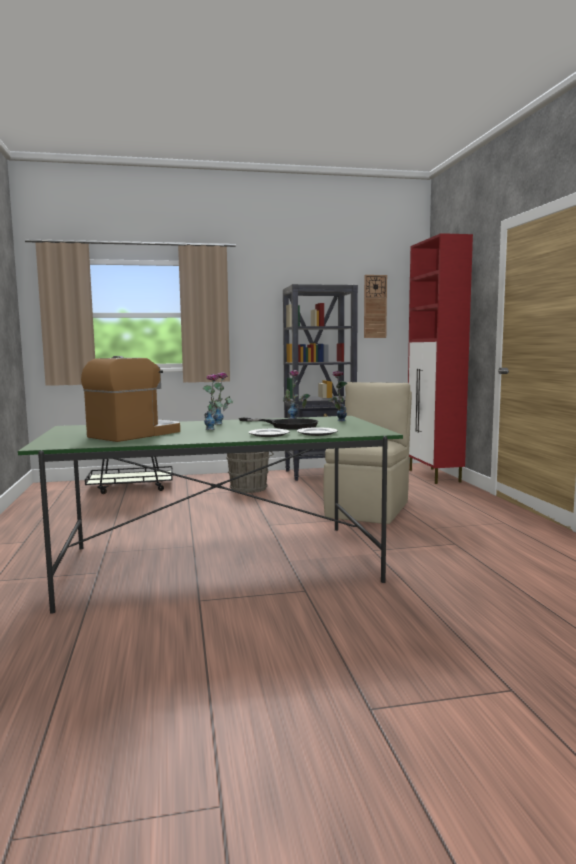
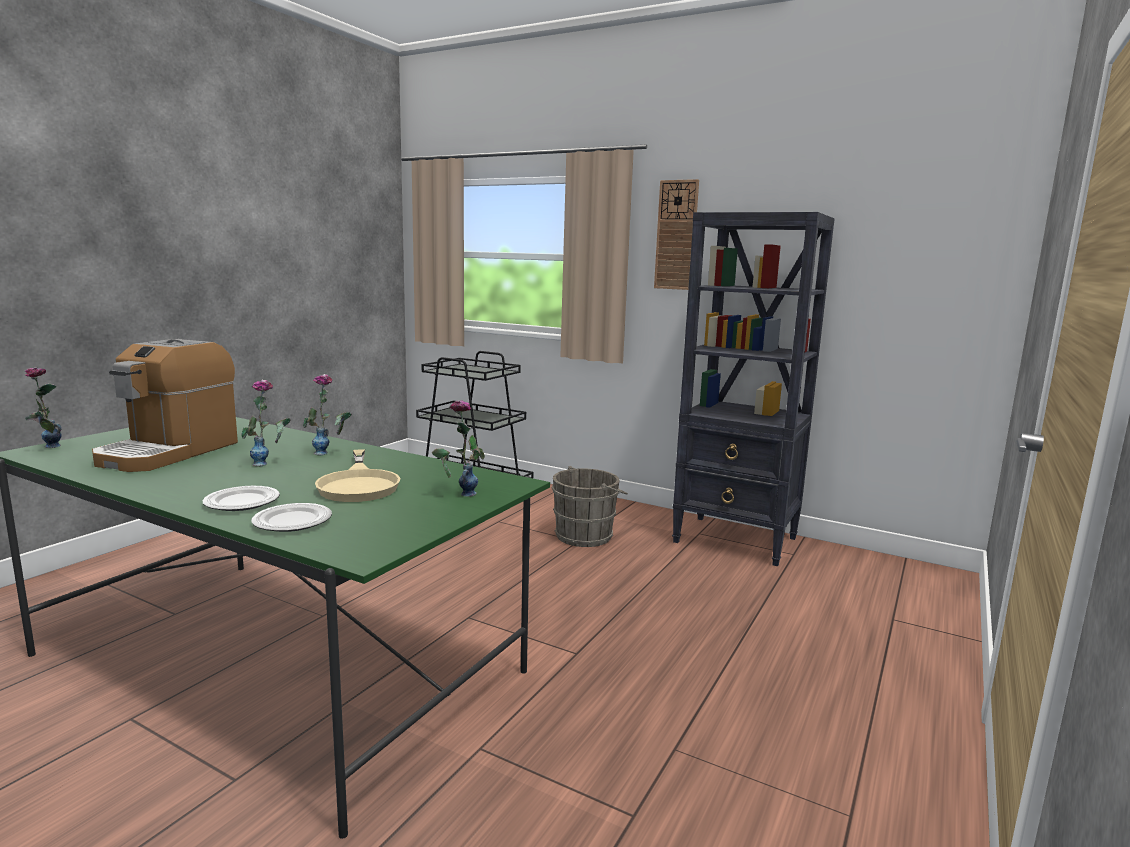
camera: 40 degrees right, 5 degrees up
(135, 434) = (169, 452): coffee machine -> coffee machine turned 120 degrees clockwise
(287, 425) = (359, 484): black frying pan -> beige frying pan
(296, 419) = (442, 469): vase -> vase (47, 449)
(369, 509) = (660, 647): beige chair -> none
(375, 306) = (904, 251): wall clock -> wall clock (676, 235)
(434, 476) = (936, 615): red cabinet -> none

